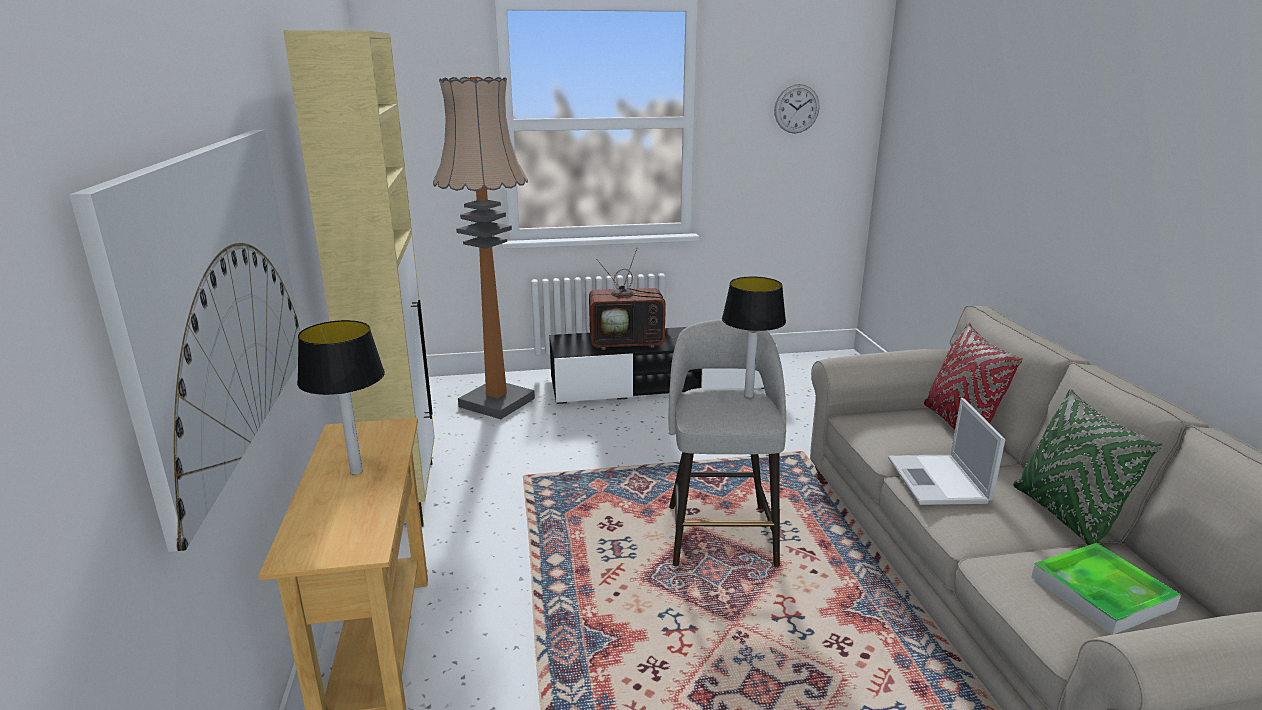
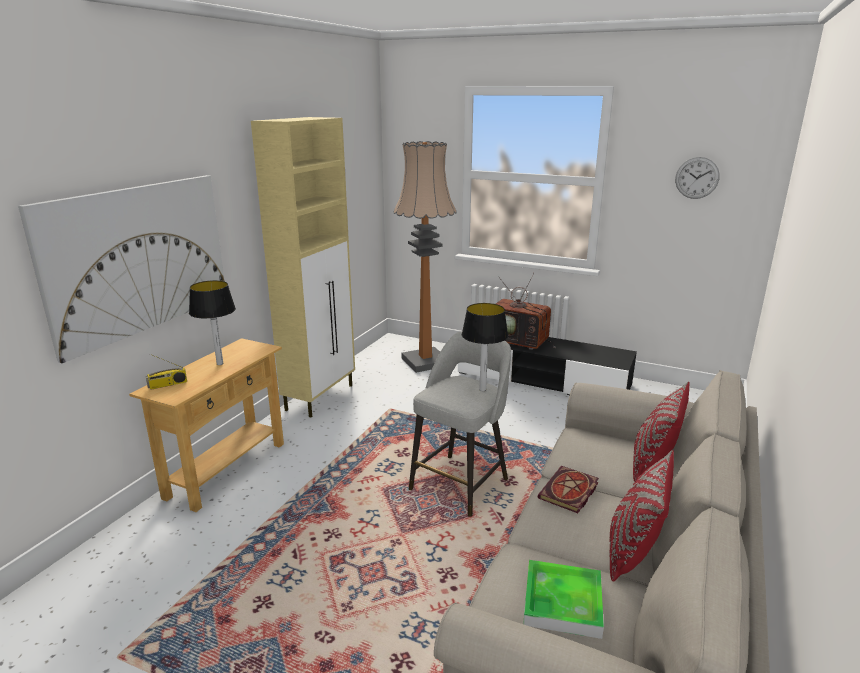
camera: 35 degrees right, 0 degrees up
(314, 534) = (167, 385): none -> radio
(938, 481) = (569, 492): laptop -> book
(1065, 516) = (633, 552): green pillow -> red pillow

